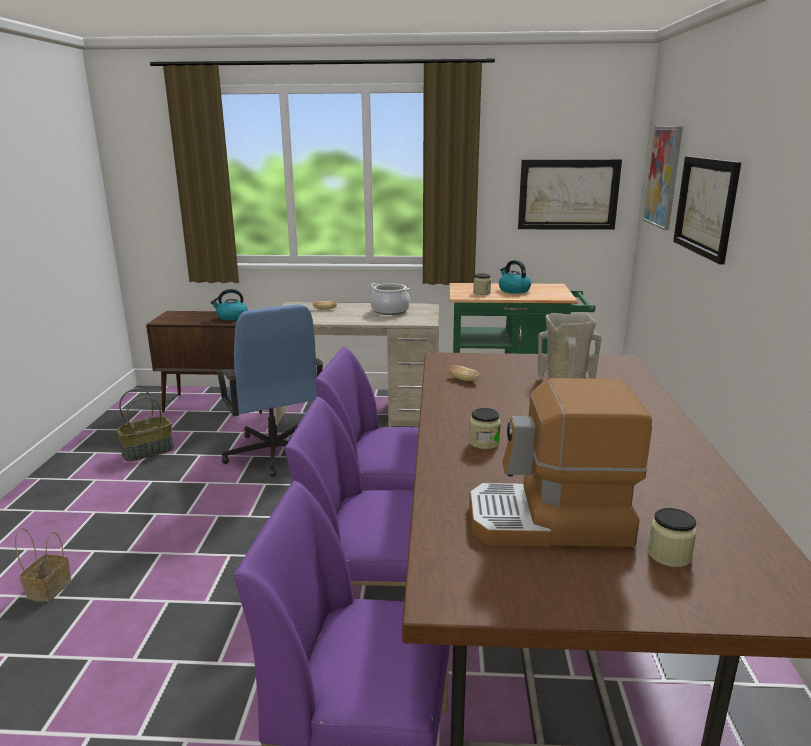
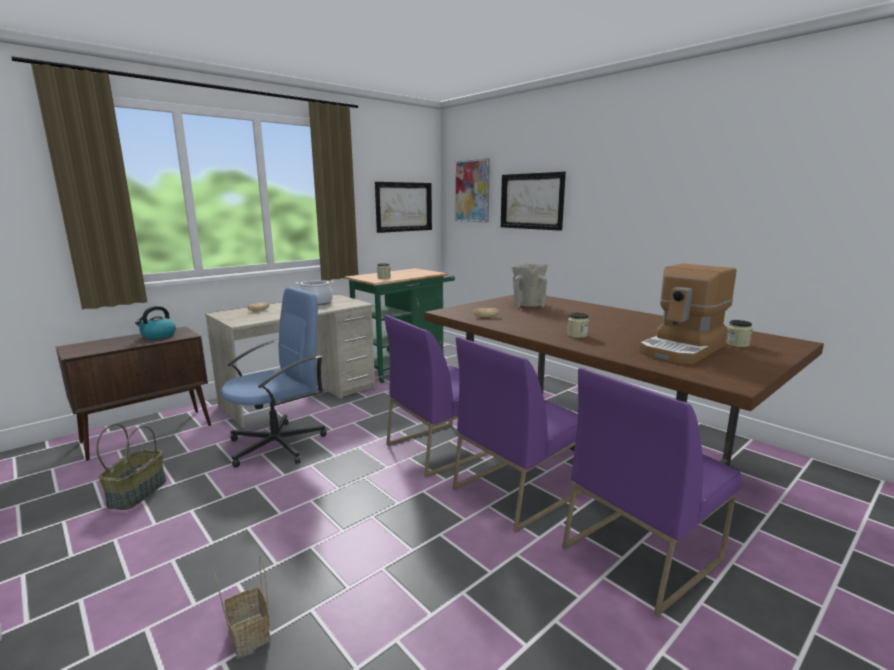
camera: 45 degrees left, 5 degrees down
(274, 453) = (278, 445): blue office chair -> blue office chair turned 60 degrees counterclockwise
(513, 290) = (398, 274): kettle -> none

